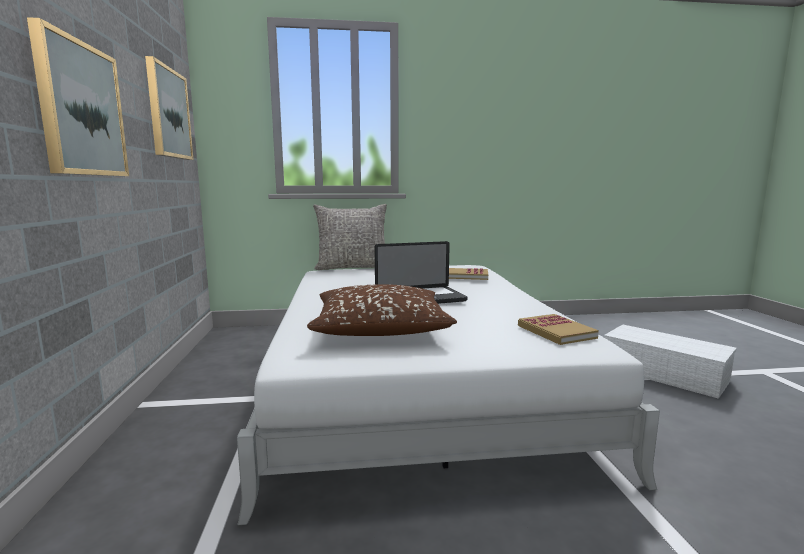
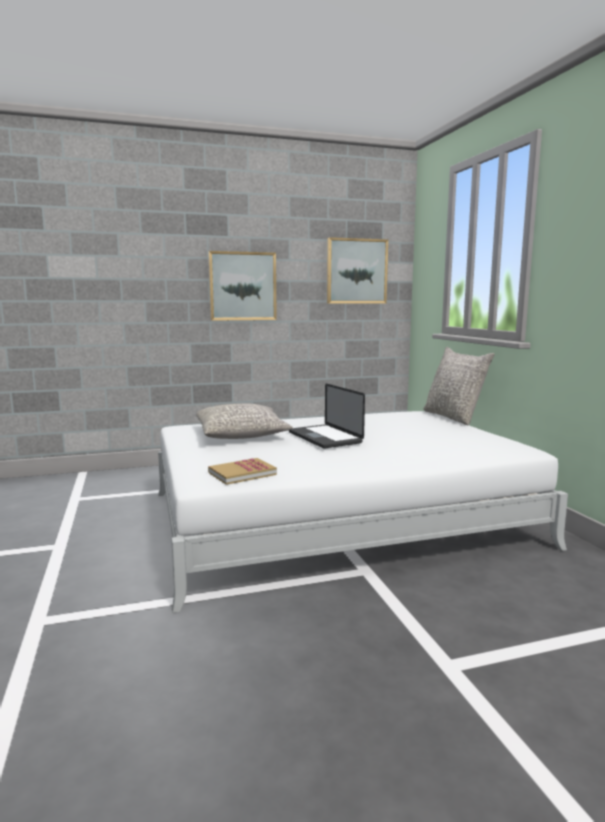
camera: 80 degrees right, 0 degrees up
(380, 328) = (242, 435): brown pillow -> grey pillow
(467, 276) = (440, 446): book -> none
(665, 373) = (475, 686): white storage box -> none

